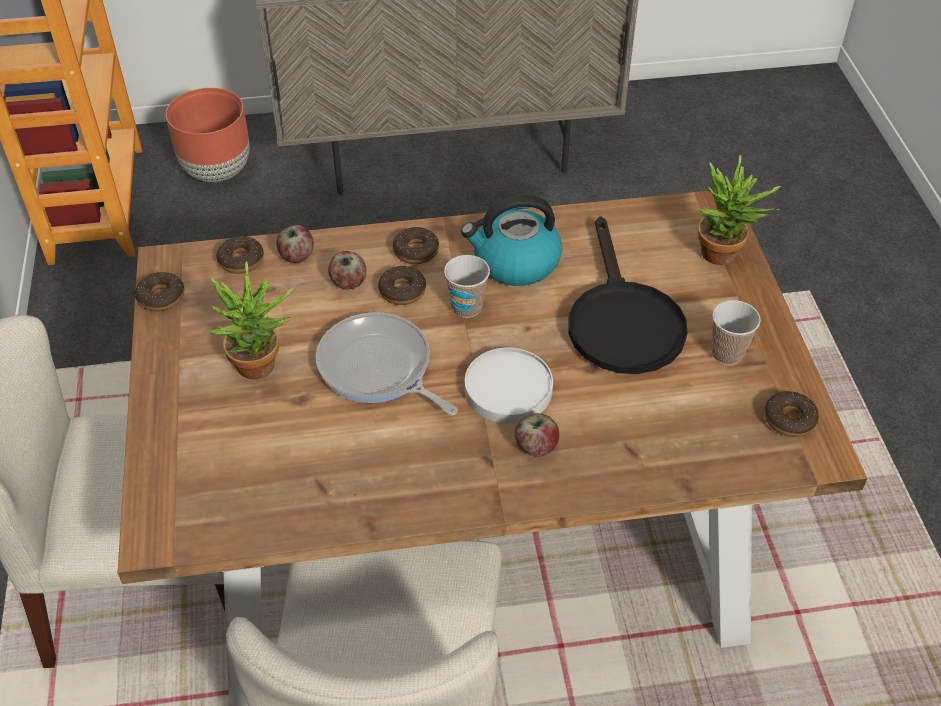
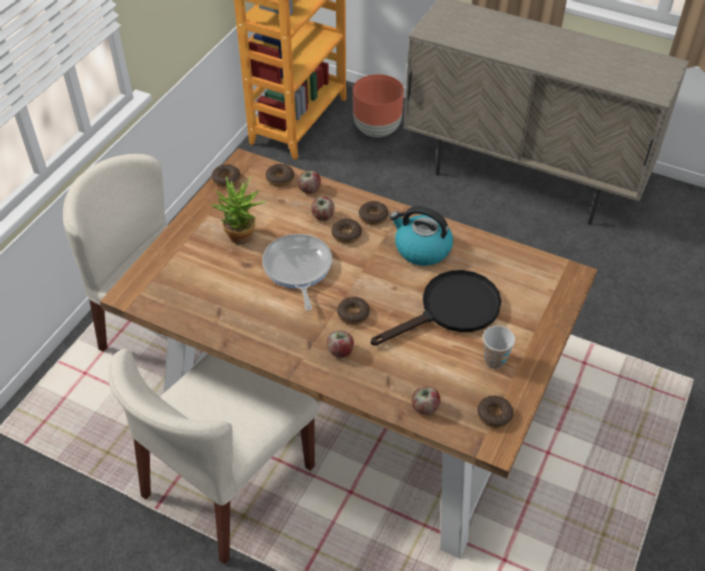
camera: 35 degrees right, 0 degrees up
(467, 307) = (372, 260): cup -> none
(507, 389) = (353, 314): white plate -> donut
(621, 320) = (451, 310): black frying pan -> black frying pan turned 150 degrees counterclockwise
(705, 457) = (425, 407): none -> apple
(724, 257) = (549, 306): potted plant -> none

